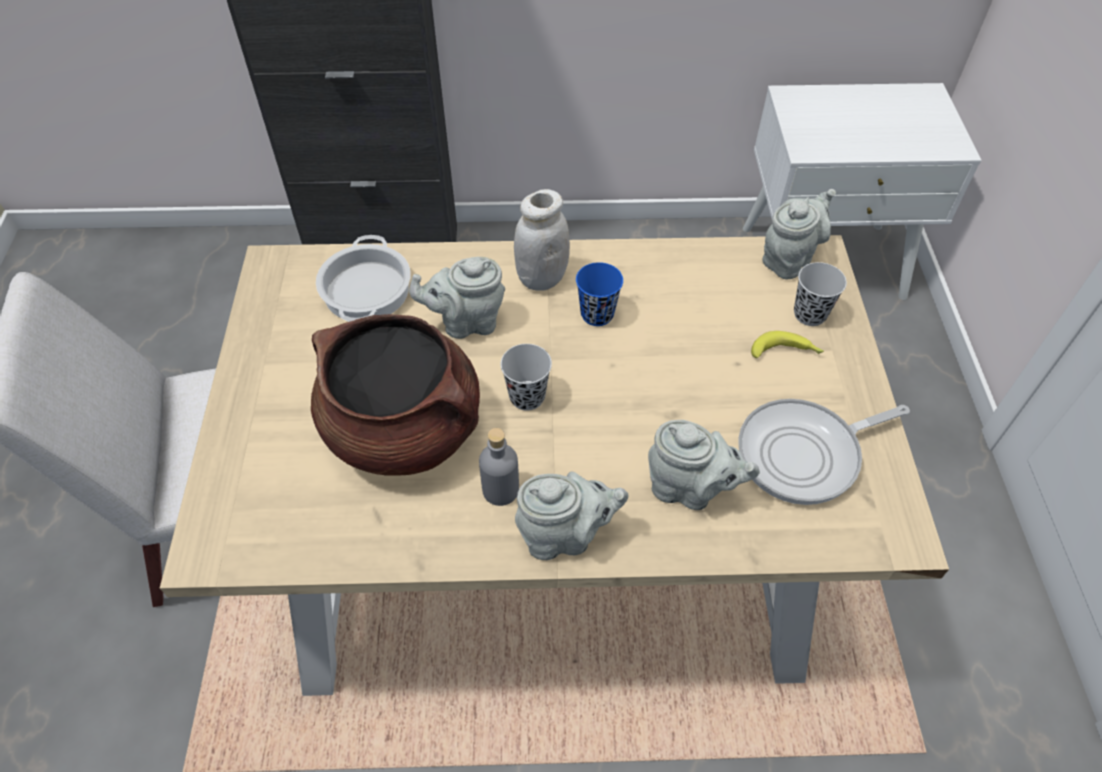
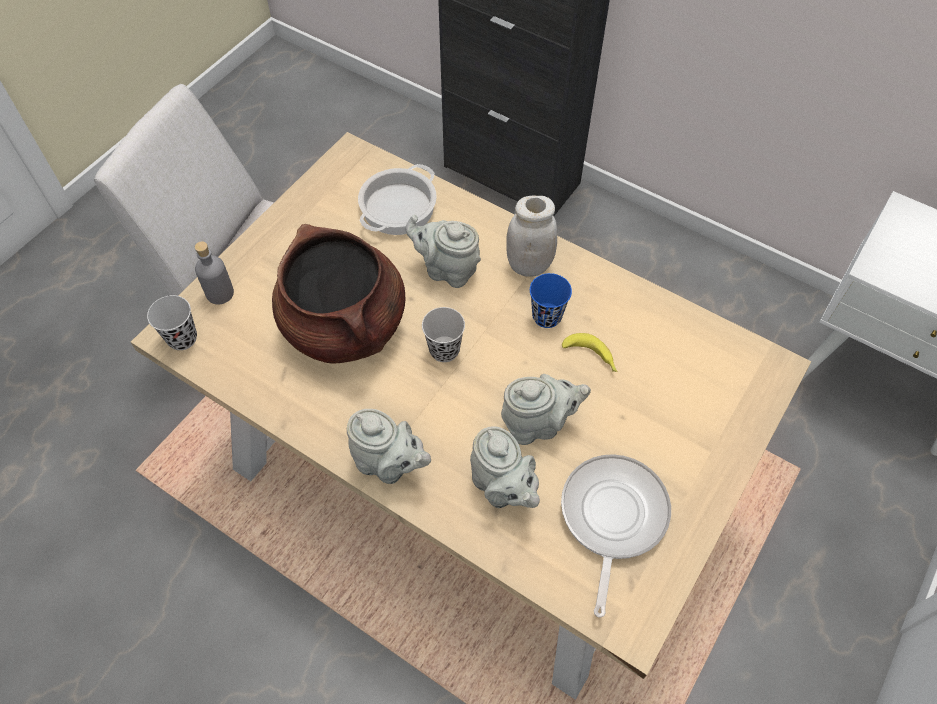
camera: 35 degrees right, 5 degrees up
(500, 490) = (373, 406): grey bottle -> grey bottle (220, 293)
(786, 352) = (670, 431): banana -> banana (591, 357)
(789, 258) = (744, 357): grey teapot -> grey teapot (538, 424)
(804, 454) = (611, 518): frying pan -> frying pan turned 90 degrees clockwise
(809, 314) = (719, 412): black cup -> black cup (182, 338)

